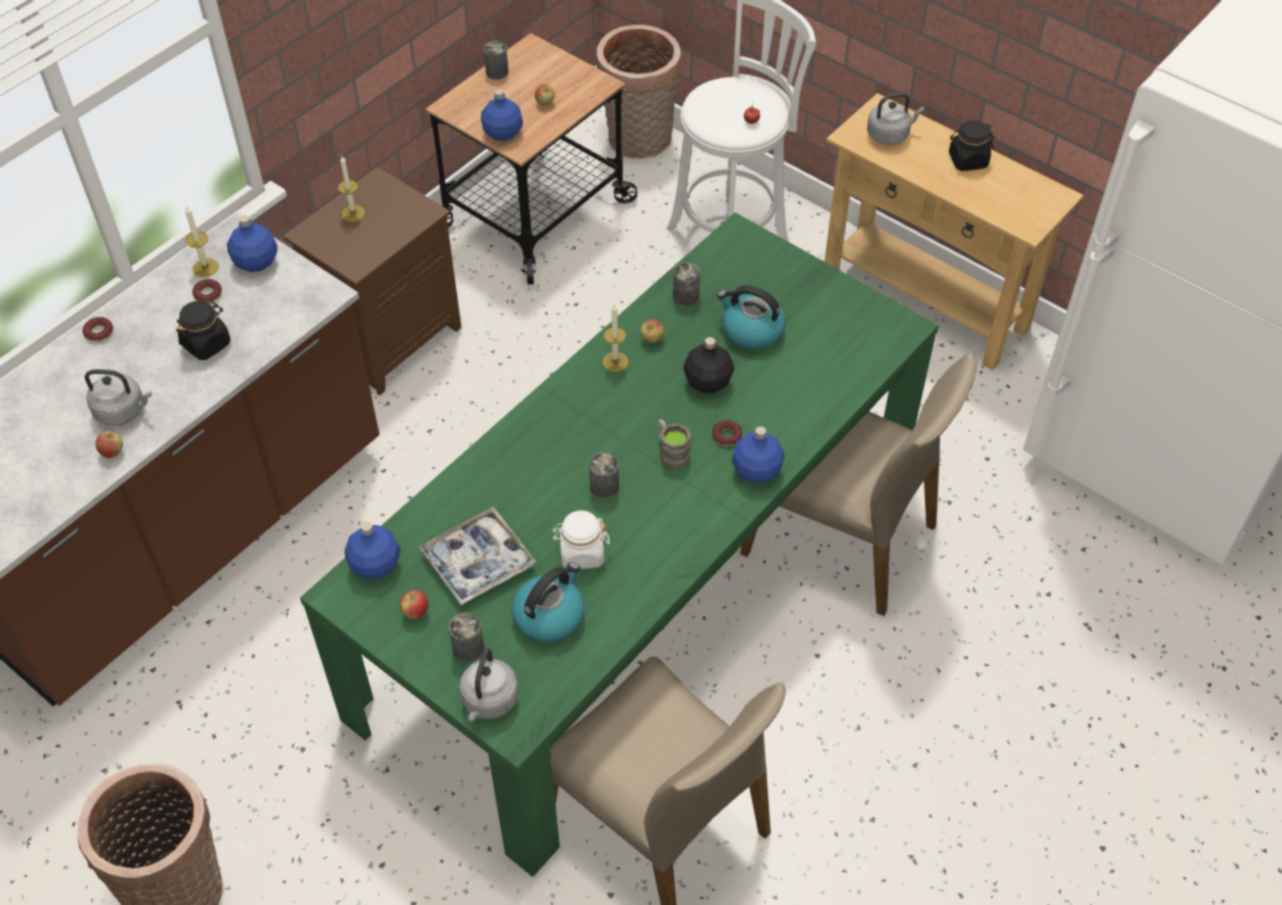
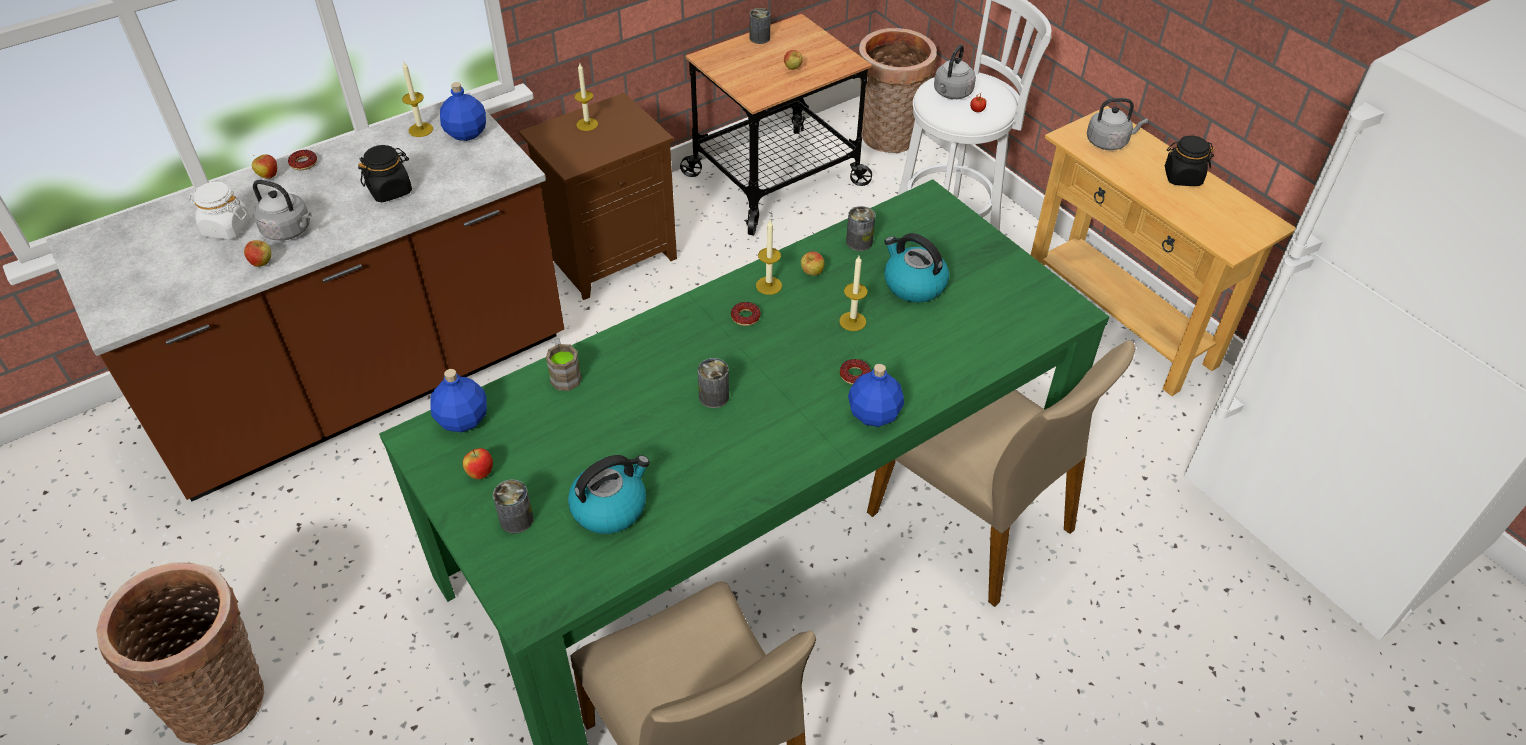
camera: 15 degrees right, 5 degrees down
(68, 354) = (268, 176): none -> apple
(208, 294) = (412, 151): donut -> donut (745, 317)
(478, 562) = (561, 439): tray -> none
(489, 701) = (514, 578): grey kettle -> grey kettle (951, 93)
(503, 132) = (746, 85): blue bottle -> none
(581, 553) = (666, 454): white jar -> white jar (226, 228)
(671, 451) = (793, 378): brown mug -> brown mug (564, 374)
(707, 382) = (852, 321): black bottle -> candle

